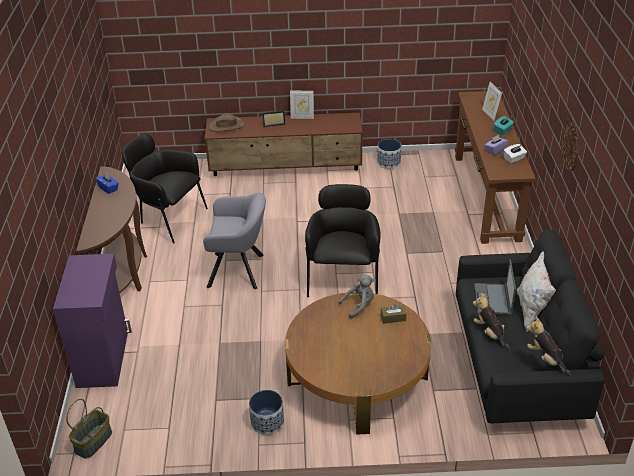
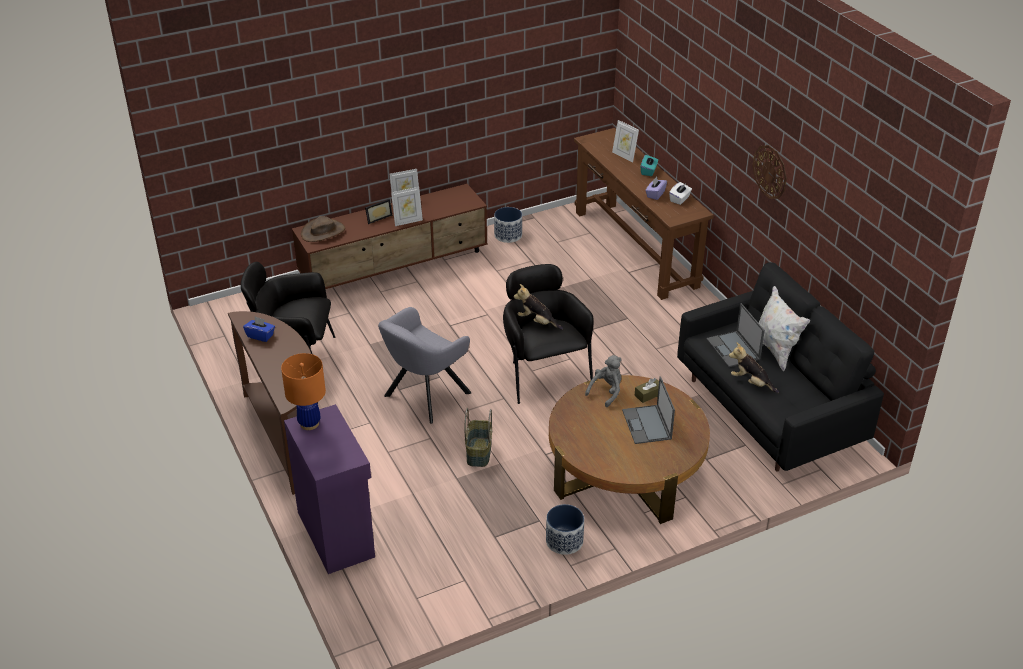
camera: 25 degrees left, 0 degrees up
(83, 263) = (309, 424): none -> orange table lamp
(93, 441) = (391, 620): basket -> basket (478, 452)
(239, 271) = (424, 396): grey armchair -> grey armchair turned 150 degrees clockwise
(293, 131) = (408, 221): none -> picture frame
(374, 344) = (647, 425): none -> laptop
(546, 359) = (825, 390): plush toy -> plush toy (537, 322)

